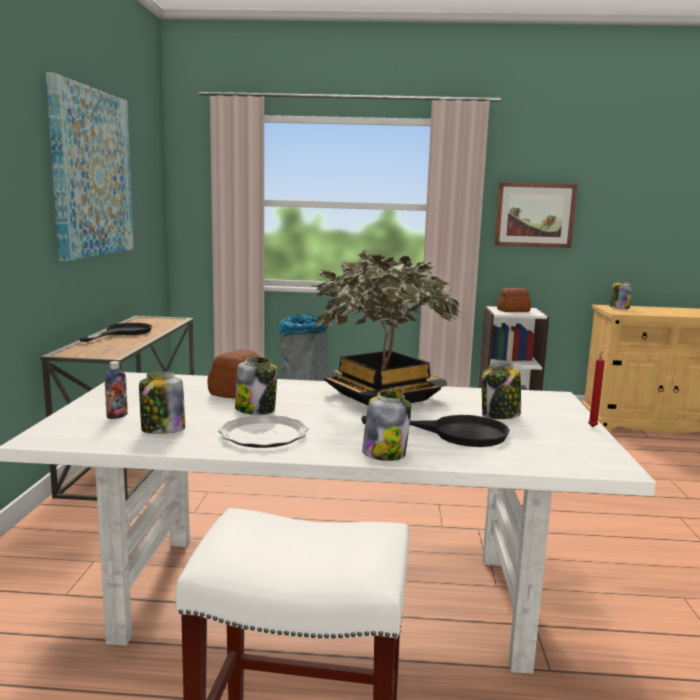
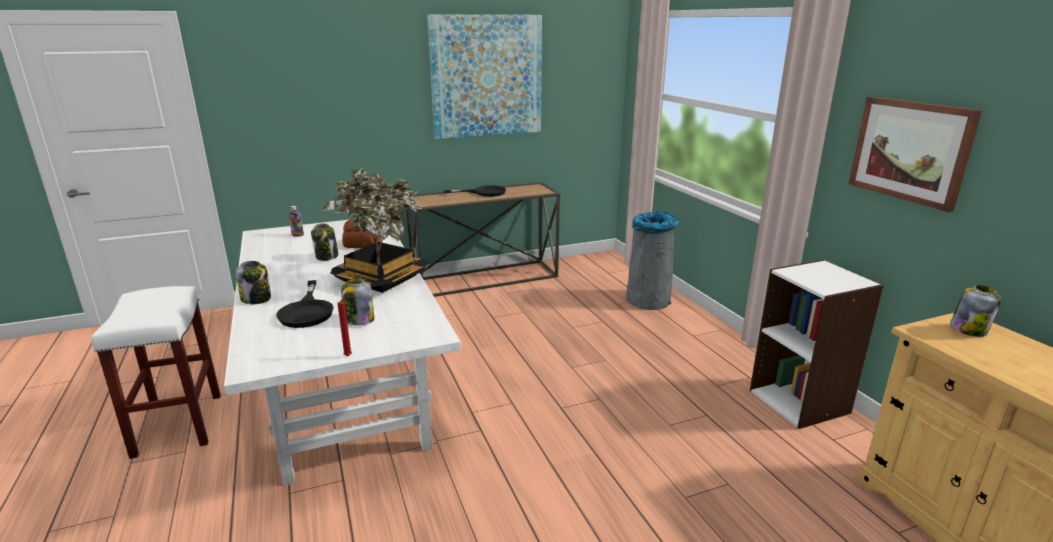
camera: 65 degrees right, 10 degrees up
(162, 430) = (279, 248): jar -> none
(263, 435) = (279, 267): plate -> none
(512, 311) = (819, 275): bread -> none

